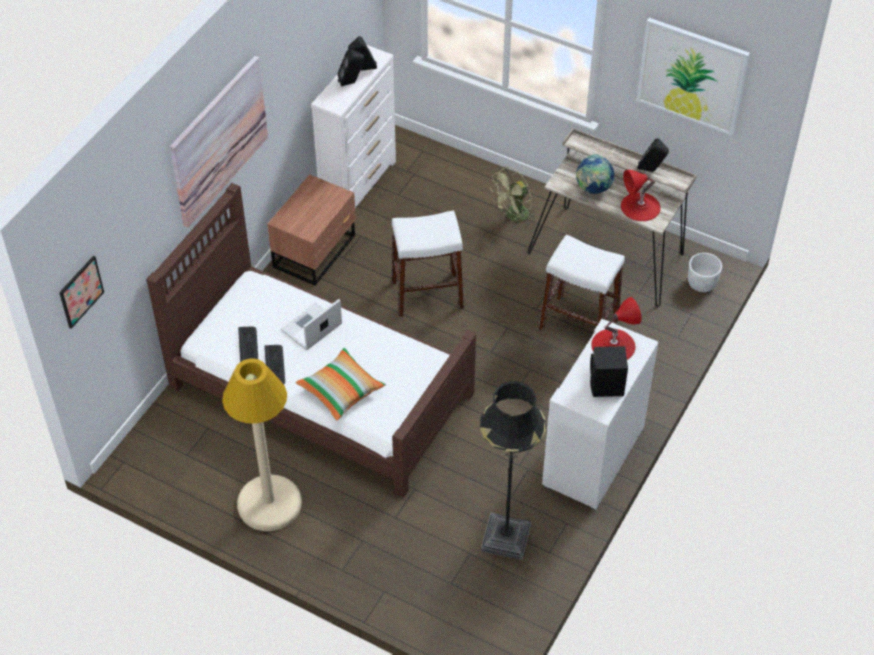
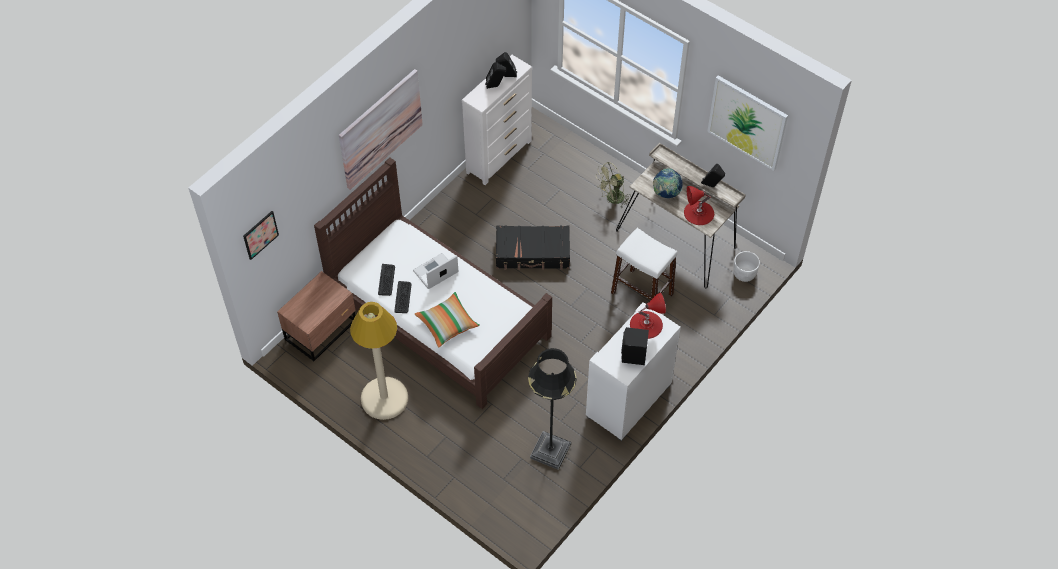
camera: 10 degrees right, 5 degrees up
(316, 251) = (456, 206): brown nightstand -> brown nightstand (322, 330)
(427, 295) = (533, 253): white stool -> black suitcase

